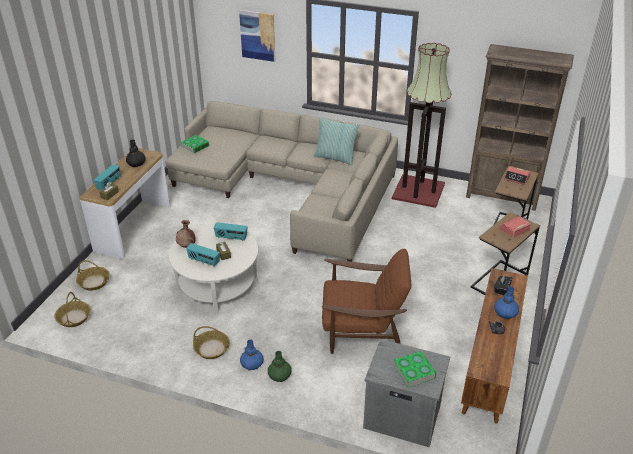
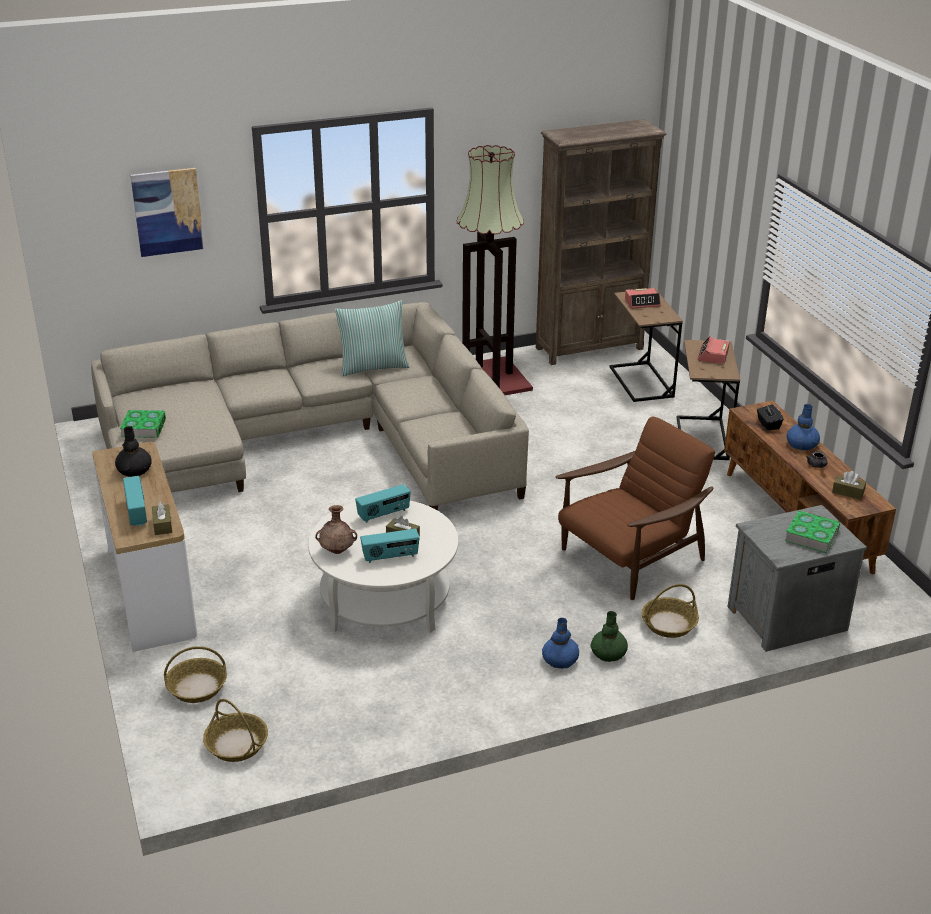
camera: 40 degrees left, 5 degrees down
(211, 349) = (487, 672): basket -> basket (668, 624)
(491, 358) = (848, 492): none -> brown tissue box

